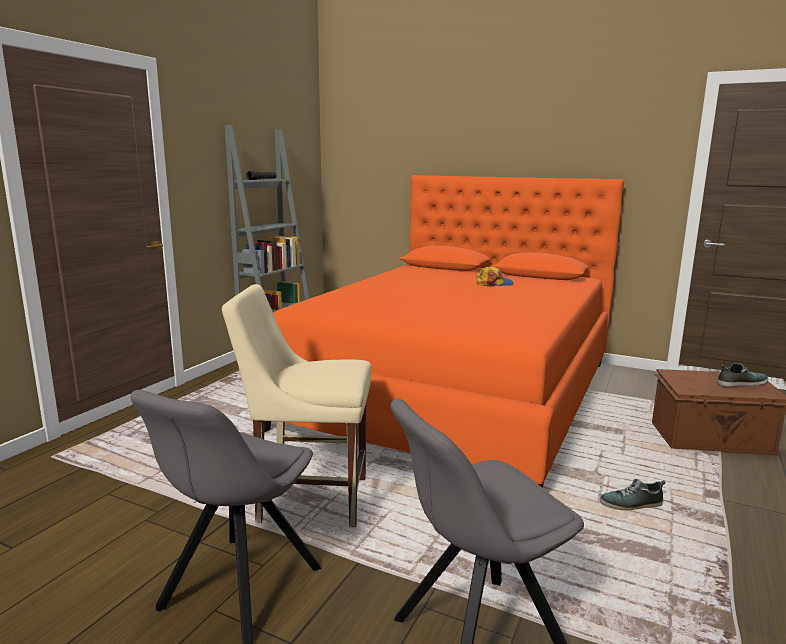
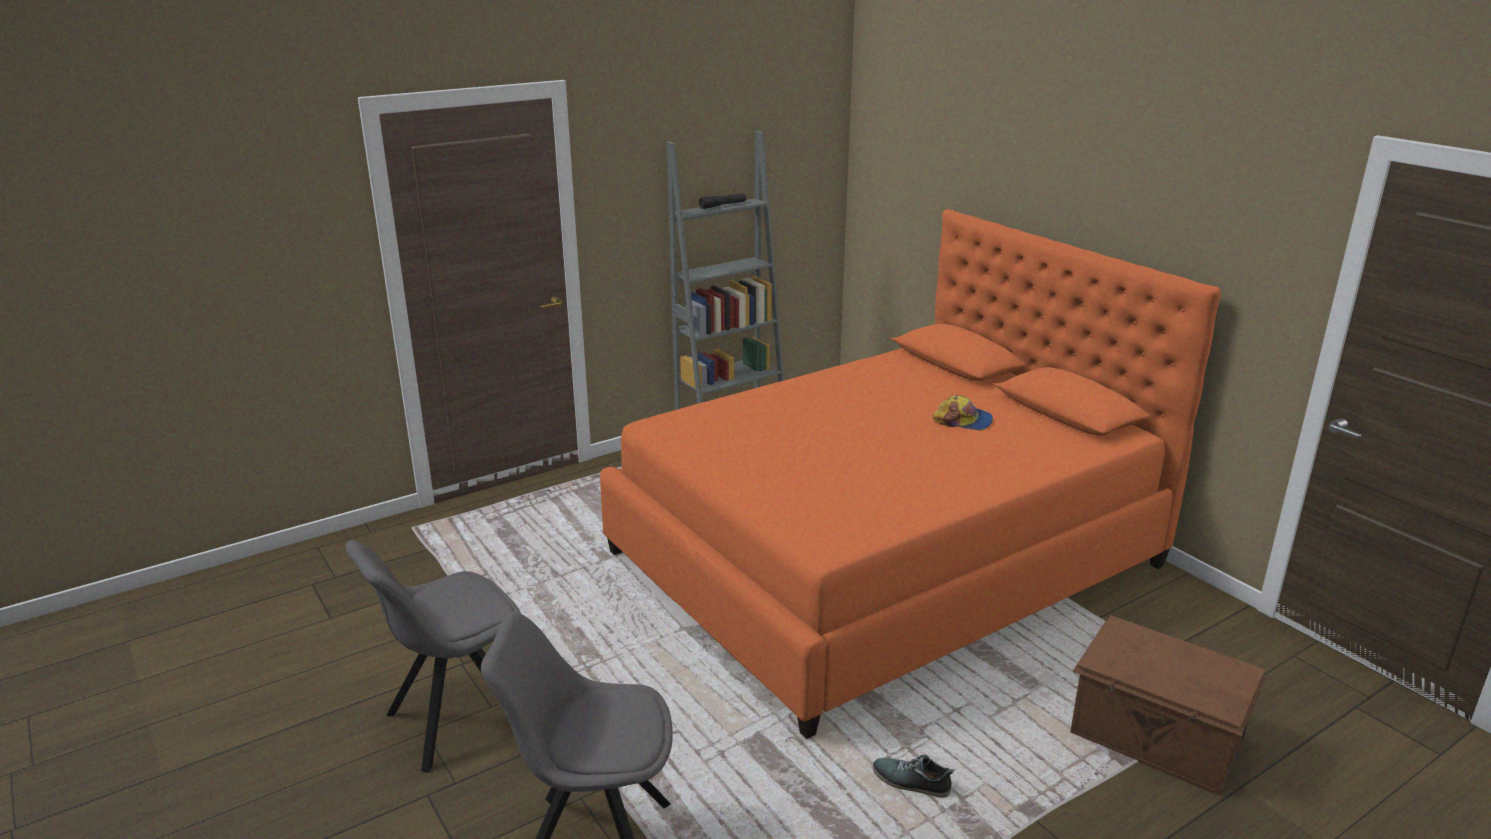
camera: 30 degrees right, 10 degrees up
(307, 498) = (584, 651): beige chair -> none
(741, 383) = (1203, 676): shoe -> none

